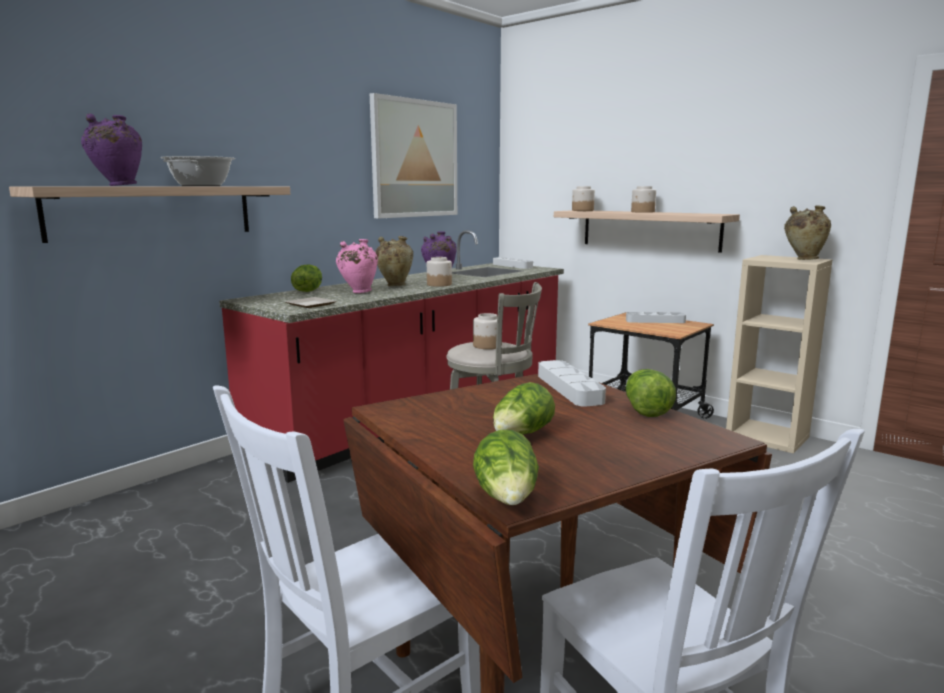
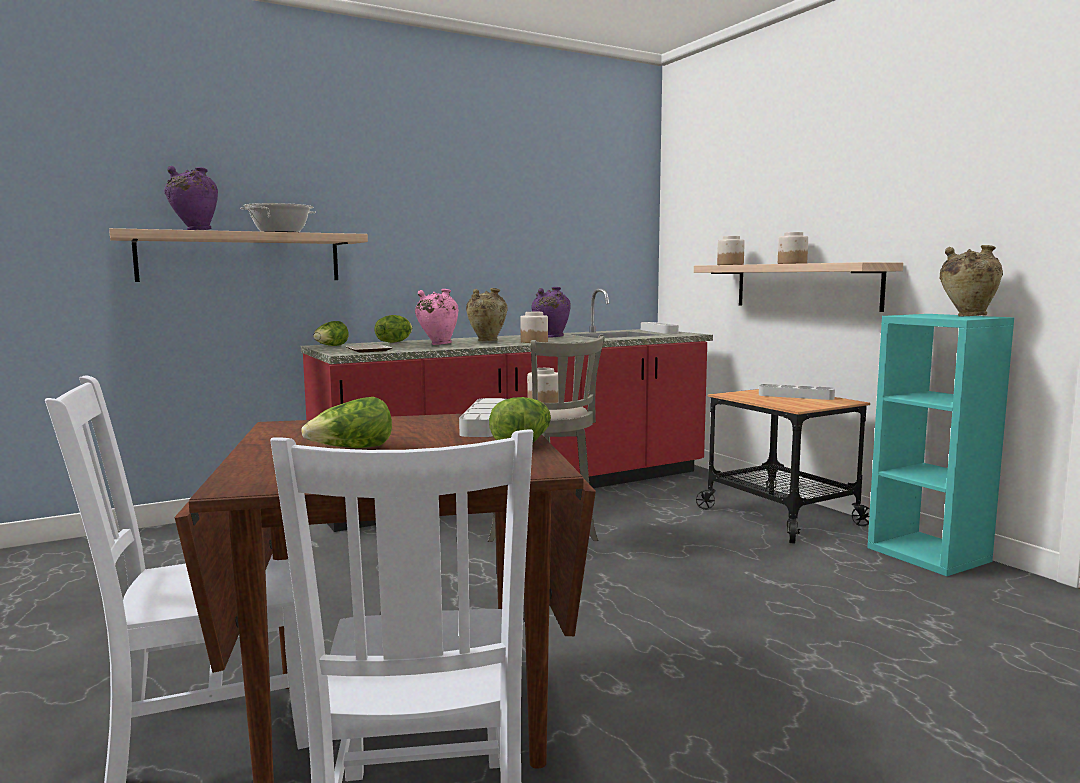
camera: 20 degrees right, 5 degrees down
(414, 159) = (540, 210): picture -> none
(507, 498) = (232, 484): lettuce -> lettuce (330, 346)
(768, 437) = (929, 555): beige bookcase -> turquoise bookcase

